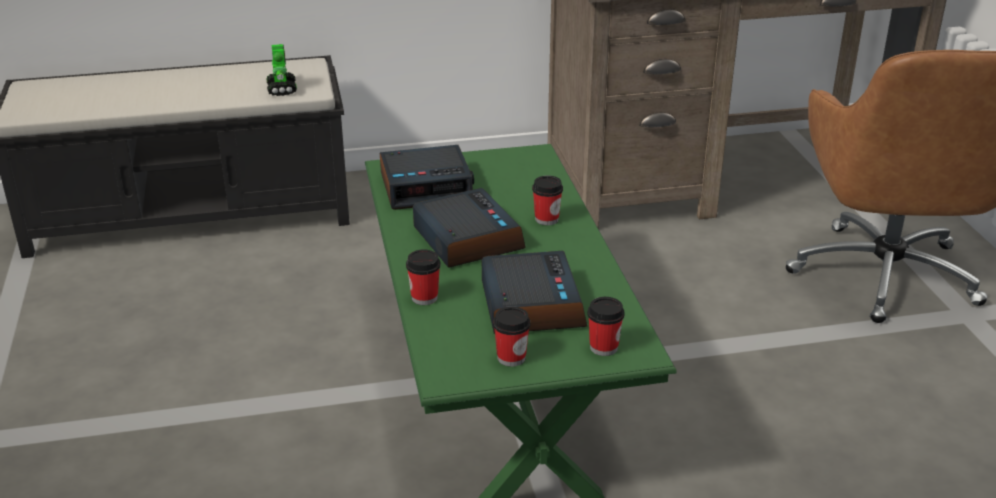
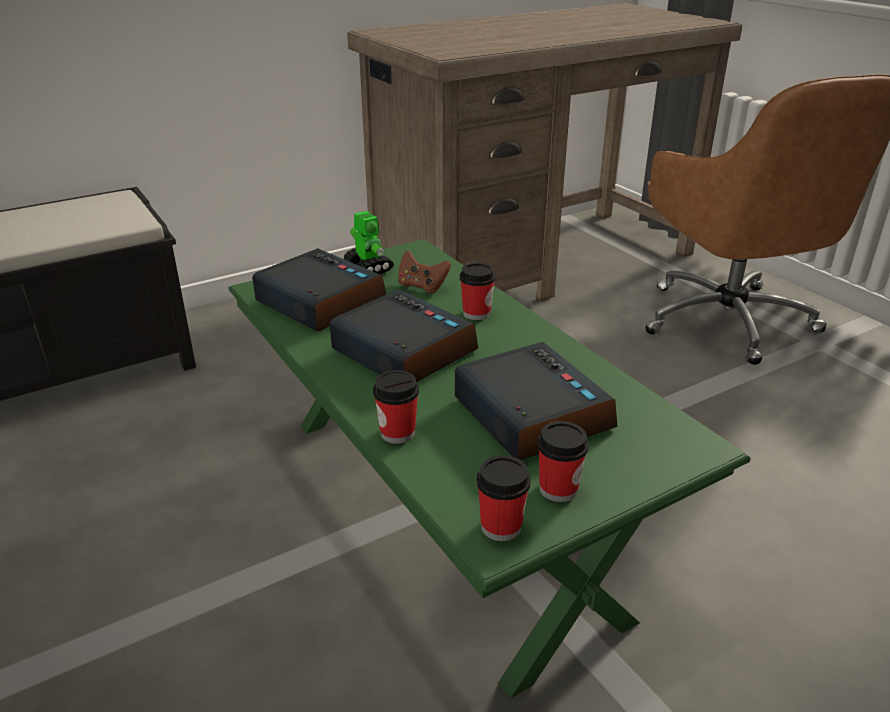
camera: 20 degrees left, 0 degrees up
(282, 89) = (94, 224): toy robot -> toy robot (368, 267)
(427, 187) = (319, 302): alarm clock -> alarm clock turned 105 degrees counterclockwise
(518, 188) = (422, 286): none -> brown game controller
(603, 347) = (653, 449): cup -> cup (501, 527)

